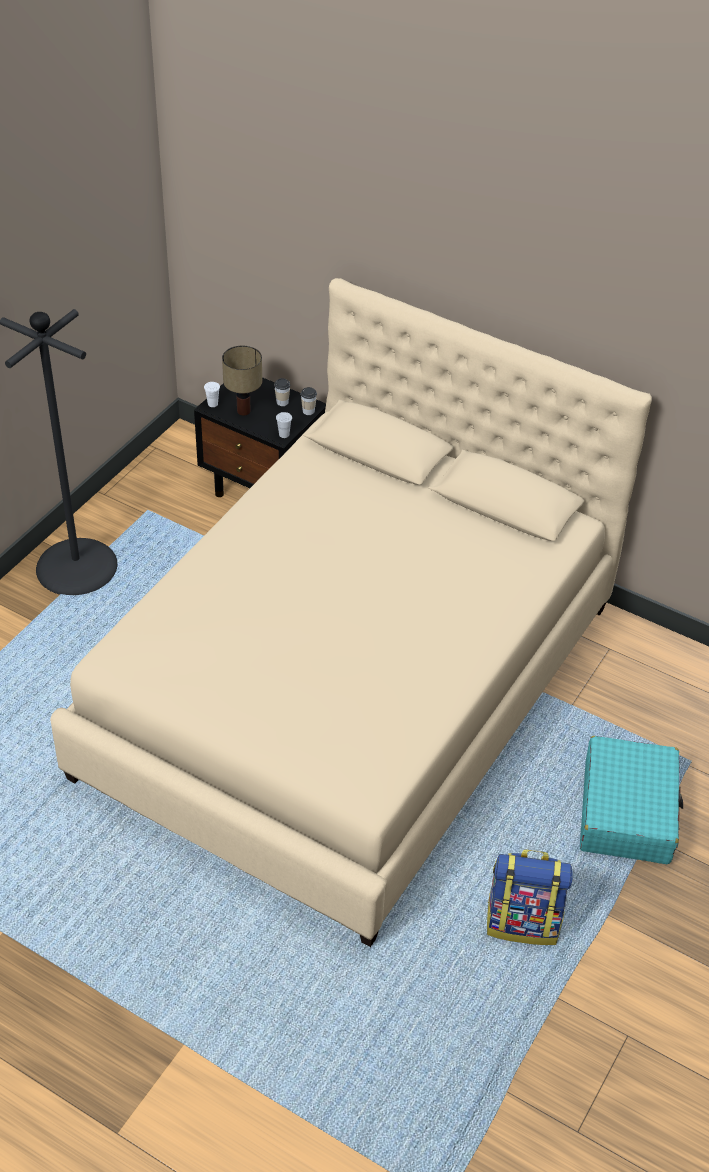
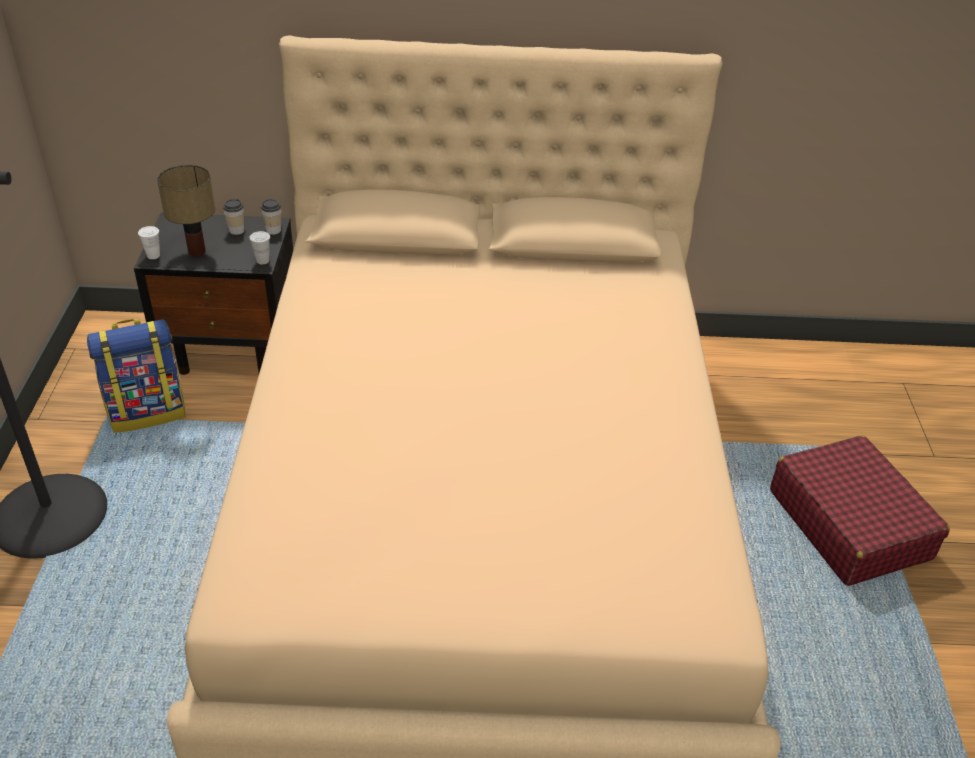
camera: 30 degrees left, 5 degrees down
(523, 922) = (862, 697): backpack -> backpack (148, 411)
(627, 811) = (848, 524): turquoise suitcase -> red suitcase

